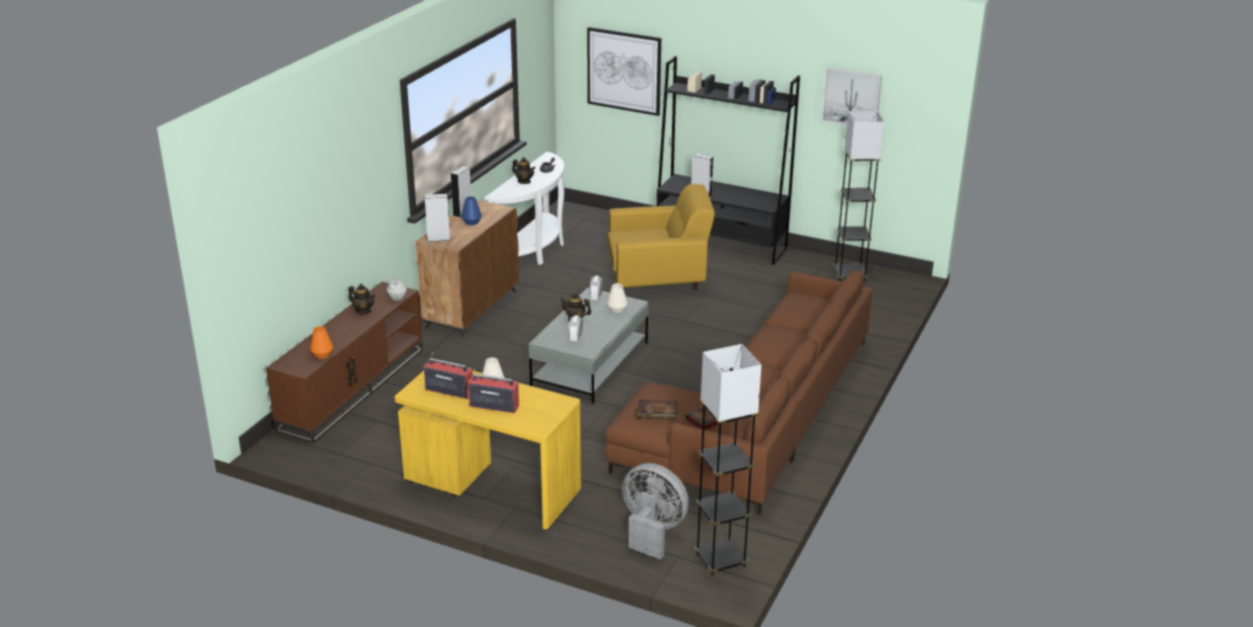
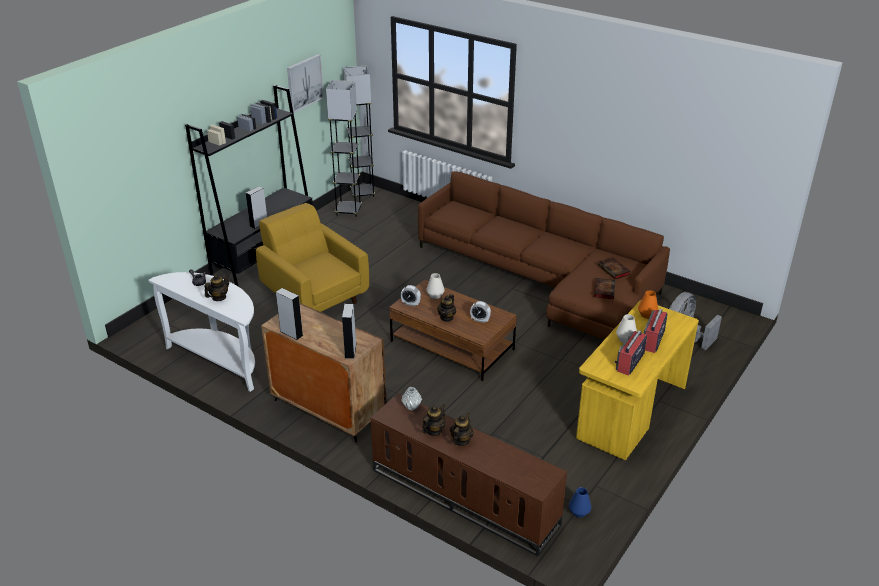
camera: 80 degrees left, 5 degrees up
(322, 355) = (521, 459): orange vase -> orange vase (647, 315)
(349, 324) = (461, 440): none -> teapot
(471, 222) = (319, 328): blue vase -> blue vase (579, 512)
(590, 365) = (452, 345): grey coffee table -> brown coffee table
(624, 71) = (143, 167): picture -> none
(658, 279) = (314, 295): yellow armchair -> yellow armchair turned 45 degrees counterclockwise
(720, 560) = (712, 315): grey floor lamp -> grey floor lamp (362, 193)

